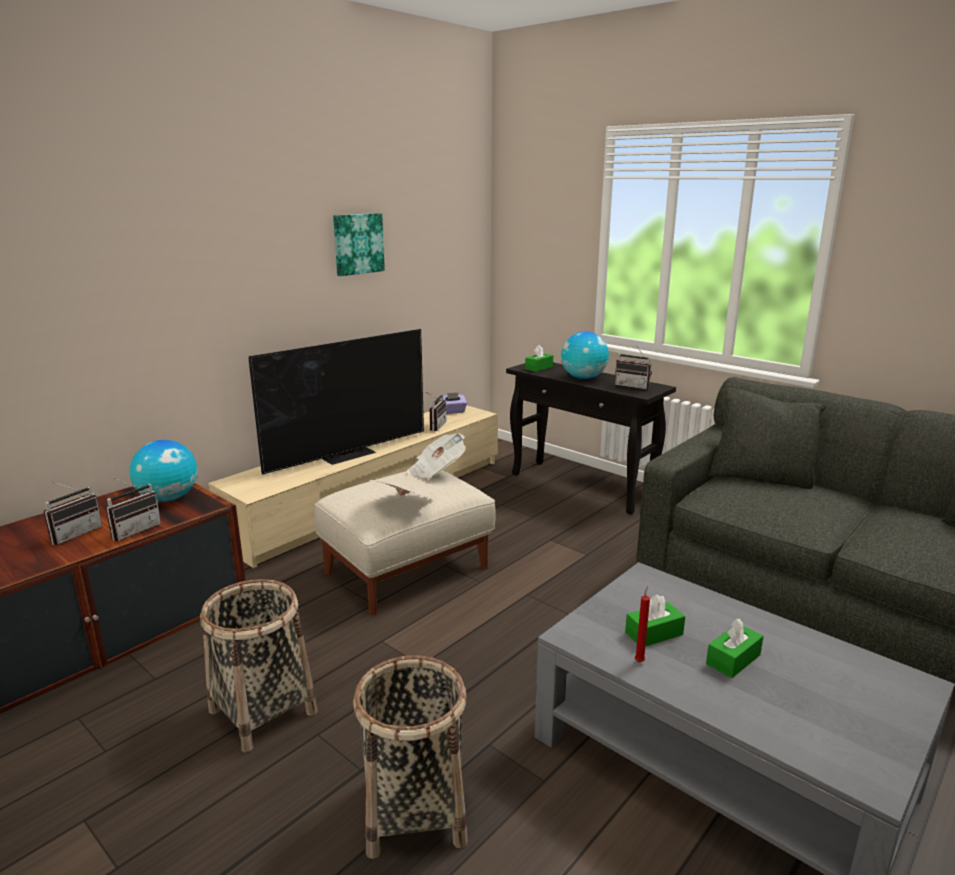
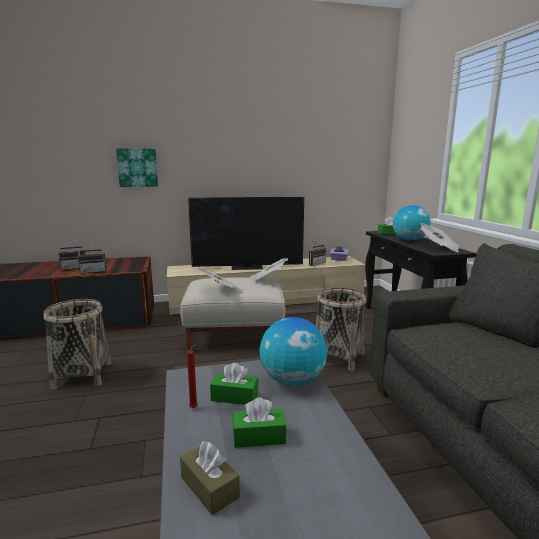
camera: 35 degrees right, 5 degrees down
(168, 499) = (127, 264): globe -> globe (292, 381)
(357, 244) = (278, 143): picture -> picture (137, 167)
(414, 811) = (64, 453): basket -> basket (338, 357)
(633, 386) = (439, 248): radio -> newspaper
(767, 717) = (209, 487): none -> brown tissue box

